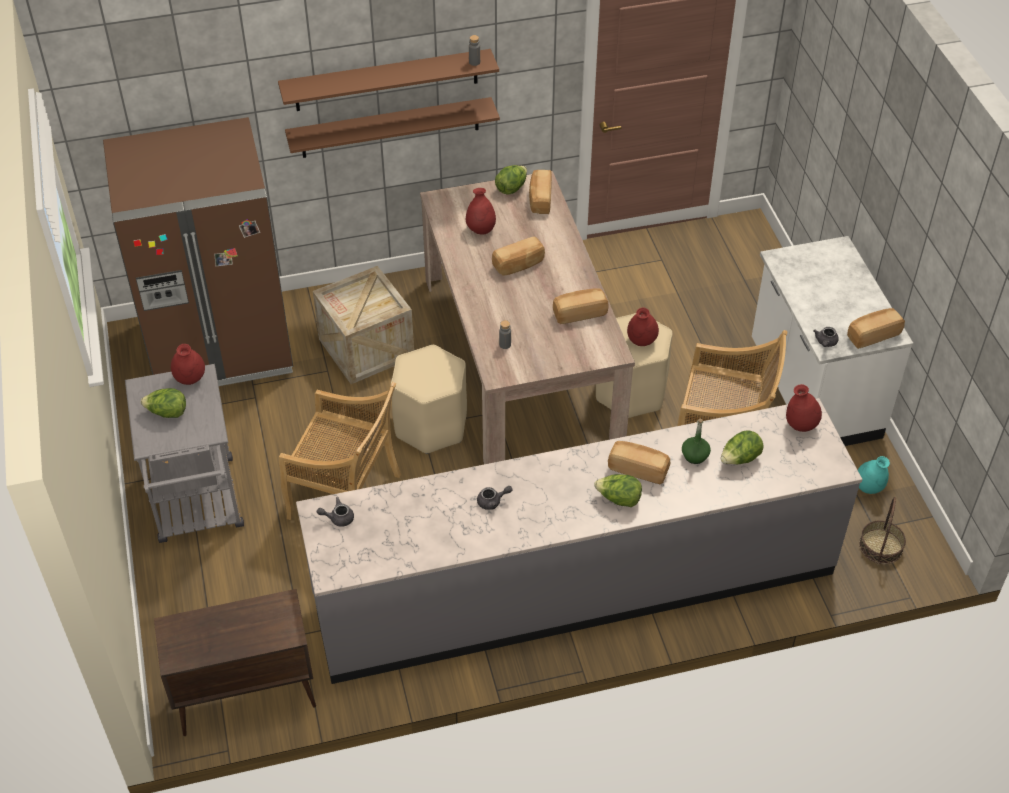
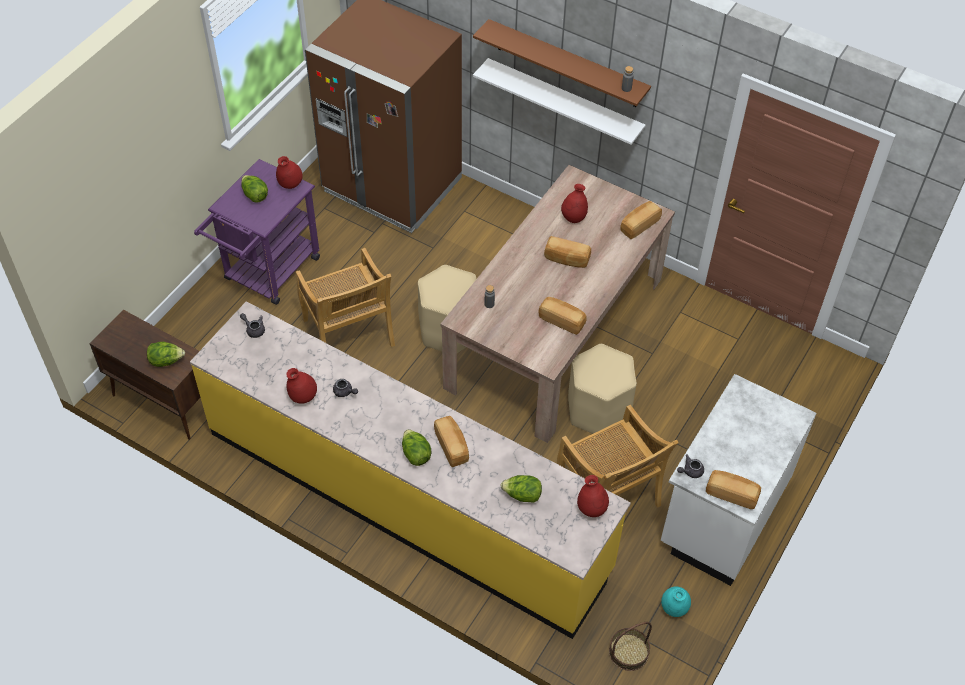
camera: 45 degrees right, 5 degrees up
(198, 507) = (267, 274): grey cart -> purple cart
(366, 348) = (472, 251): crate -> none
(390, 128) = (564, 102): brown shelf -> white shelf
(511, 188) = (631, 204): lettuce -> lettuce (166, 361)
(575, 585) = (407, 499): grey counter -> yellow counter
(641, 341) = (604, 375): red vase -> red vase (303, 397)
(695, 456) = (497, 468): green bottle -> none

